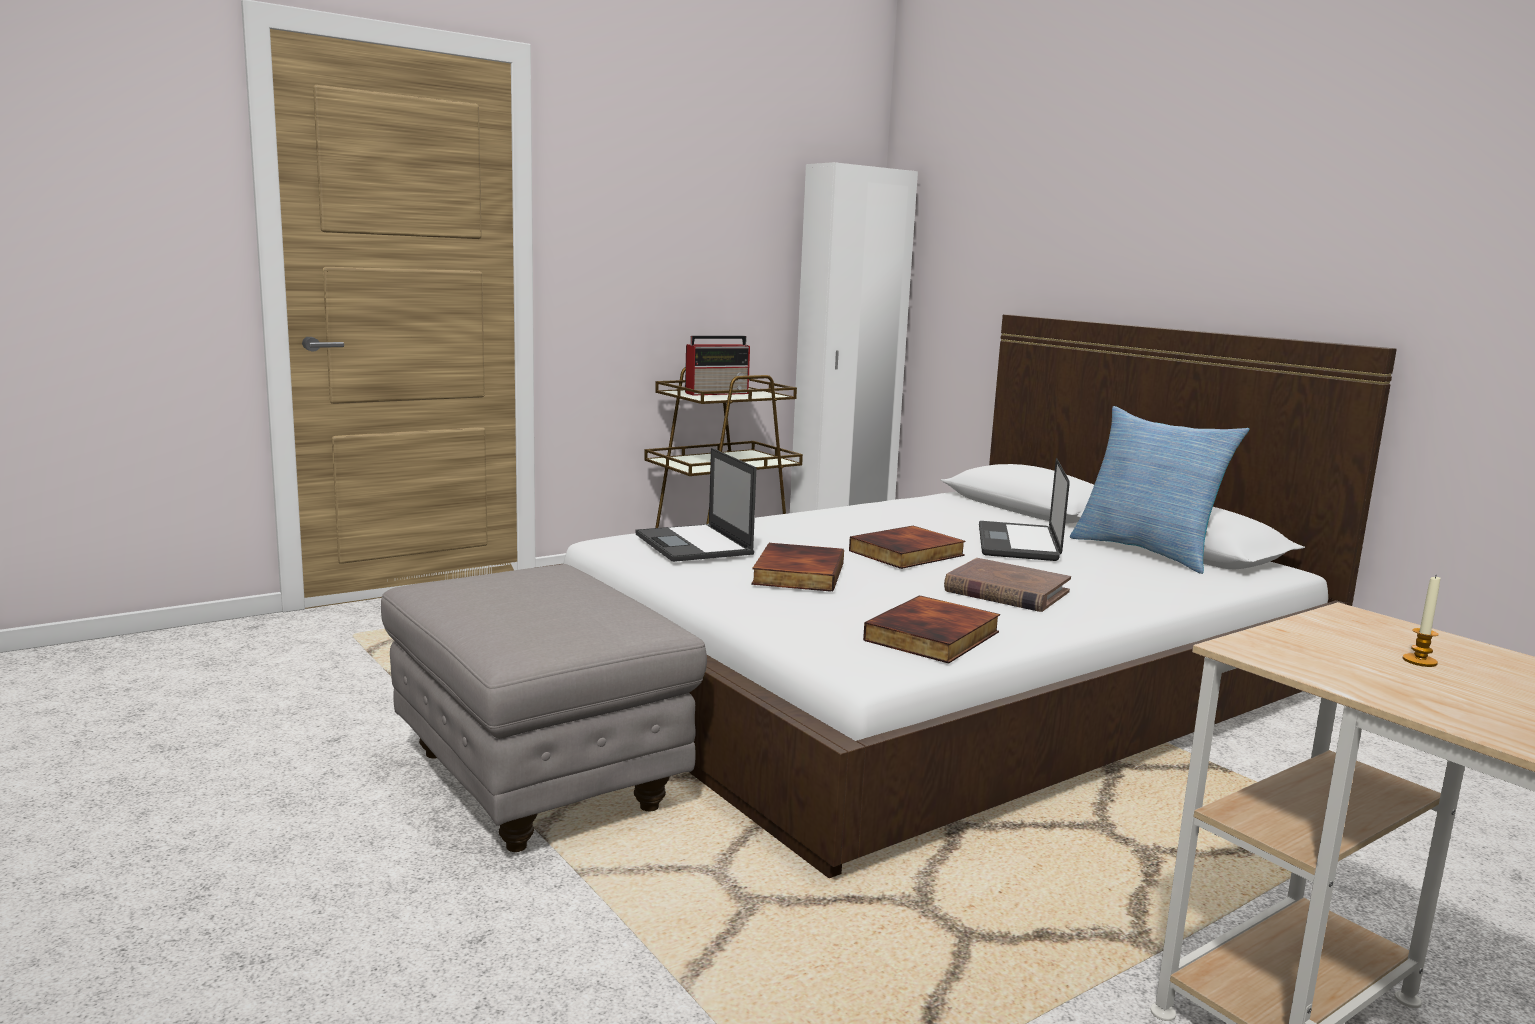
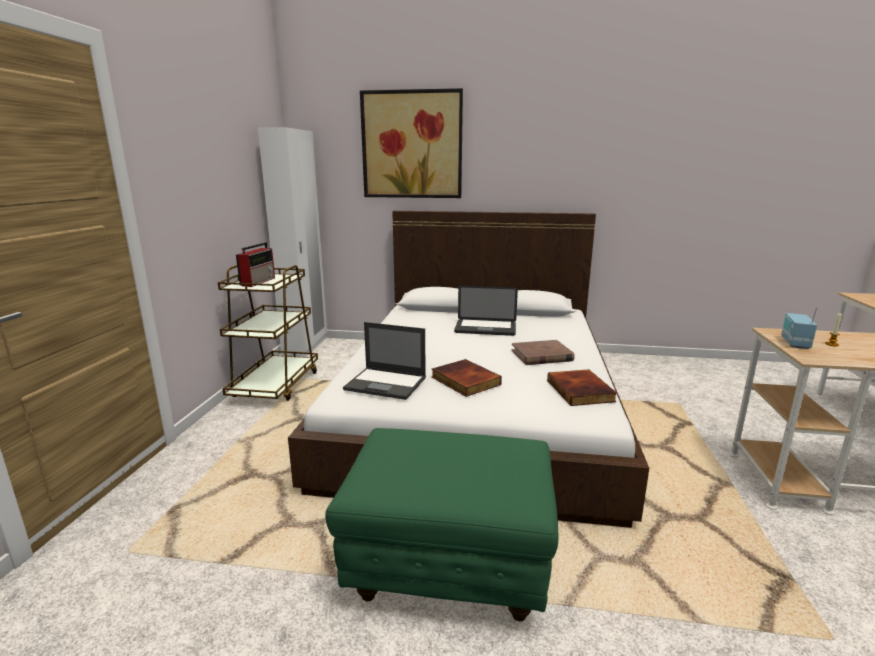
camera: 45 degrees left, 5 degrees up
(540, 782) = (449, 569): grey ottoman -> green ottoman
(907, 554) = (470, 350): book -> none
(1017, 543) = (485, 328): laptop -> laptop turned 45 degrees counterclockwise
(1057, 192) = (412, 145): none -> picture
(1147, 552) = (526, 317): pillow -> none
(1324, 633) = (794, 343): none -> radio

